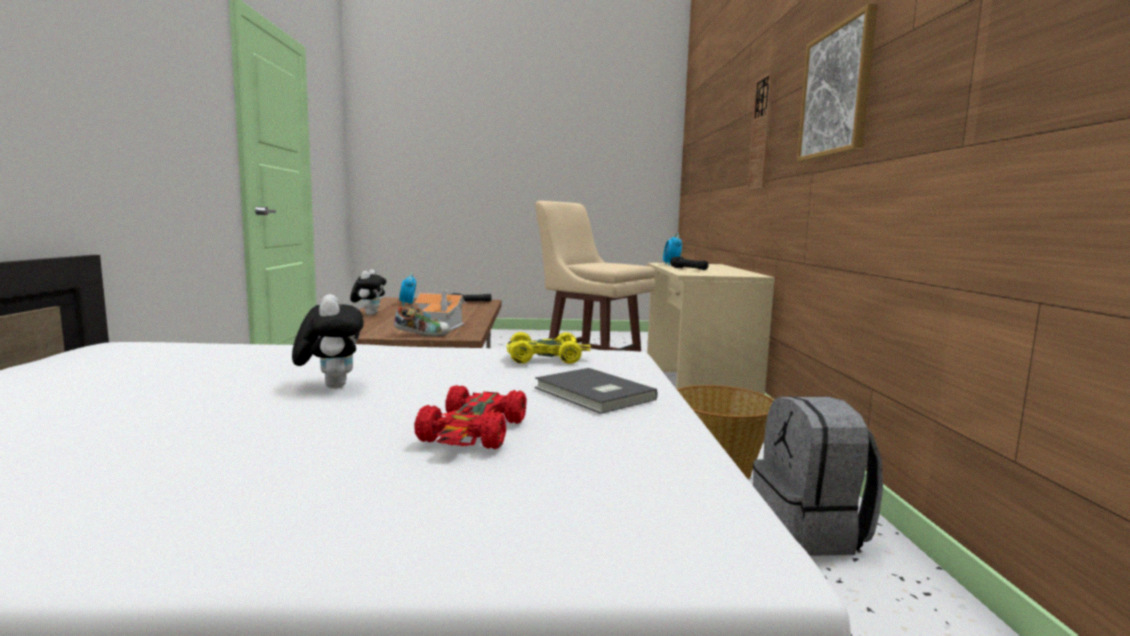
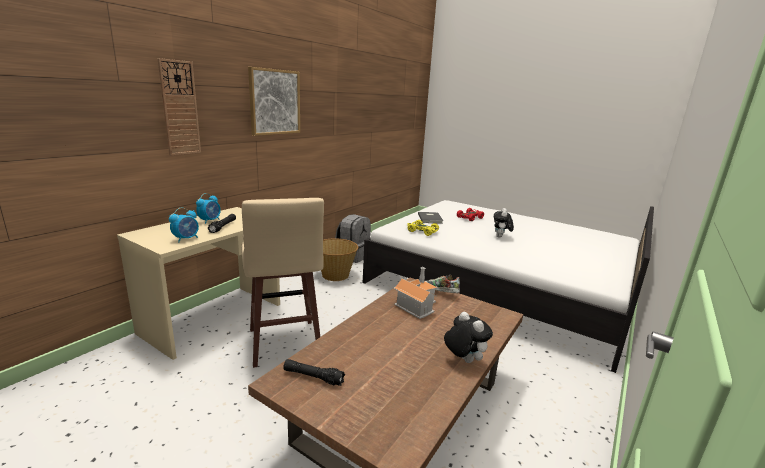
camera: 145 degrees left, 10 degrees up
(369, 314) = (463, 360): plush toy -> plush toy turned 105 degrees clockwise
(408, 304) = (398, 398): alarm clock -> alarm clock (210, 221)

